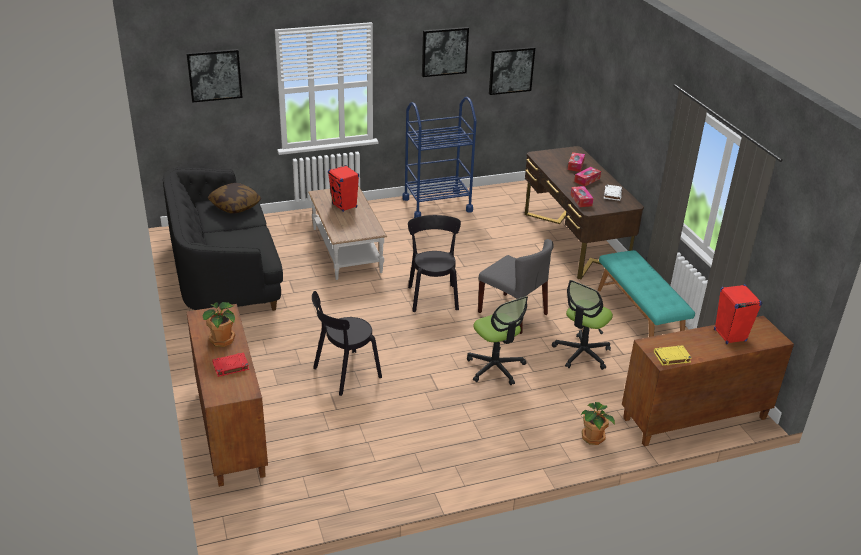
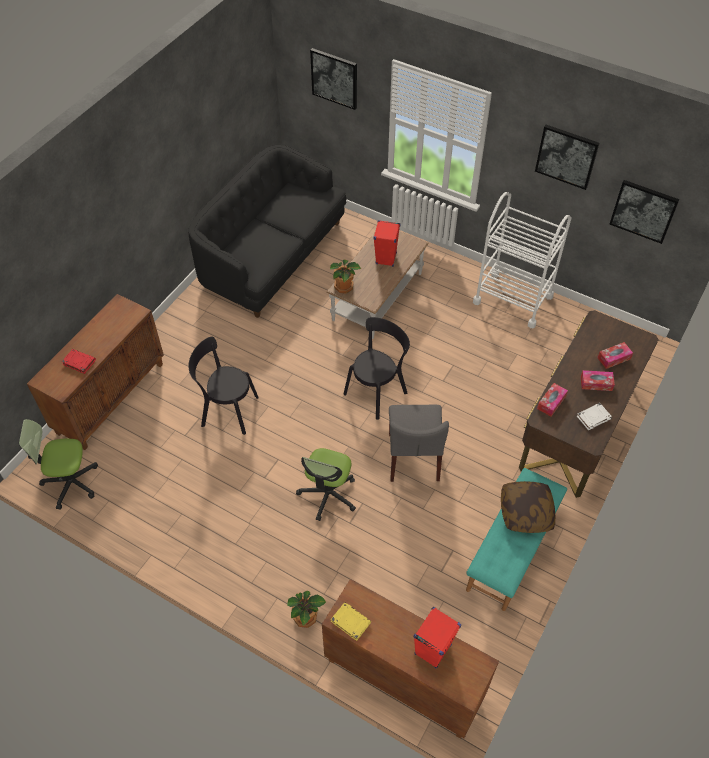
camera: 50 degrees right, 20 degrees up
(223, 340) = (104, 336): potted plant -> potted plant (344, 287)
(235, 206) = (303, 206): pillow -> pillow (526, 512)
(437, 205) = (513, 299): blue cart -> white cart
(582, 353) = (409, 540): office chair -> office chair (71, 482)

